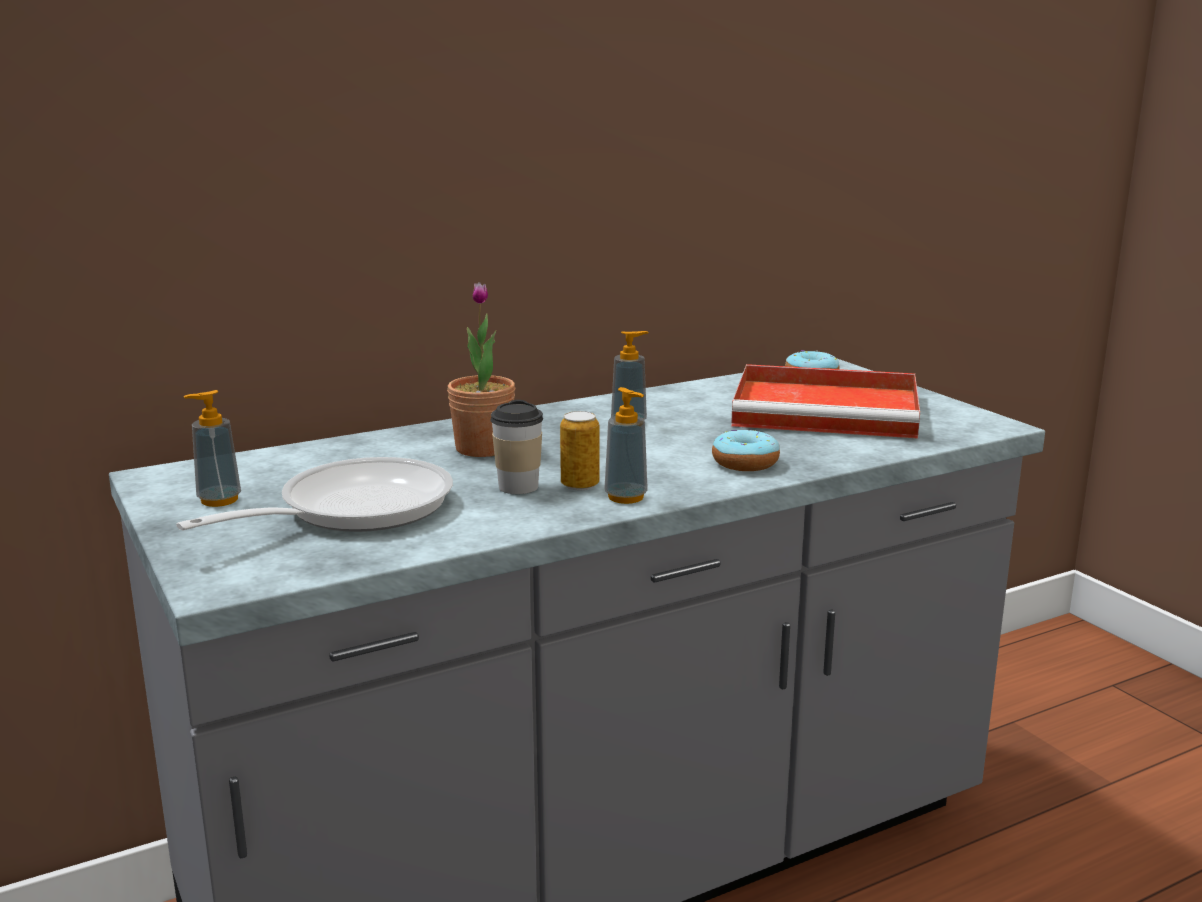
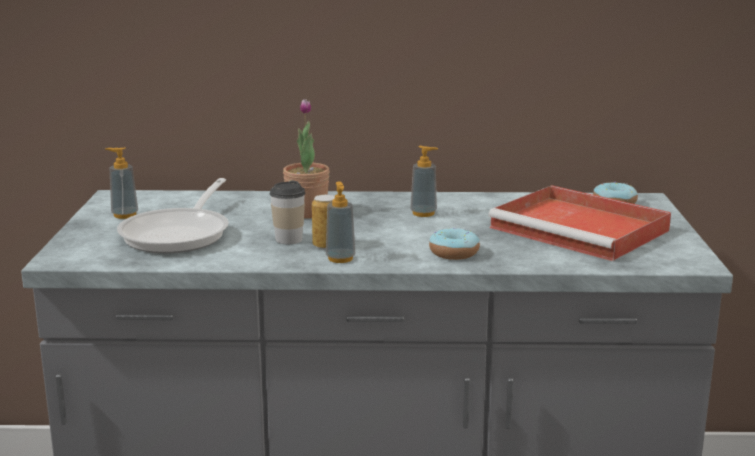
camera: 30 degrees right, 0 degrees up
(352, 510) = (180, 234): frying pan -> frying pan turned 120 degrees clockwise

